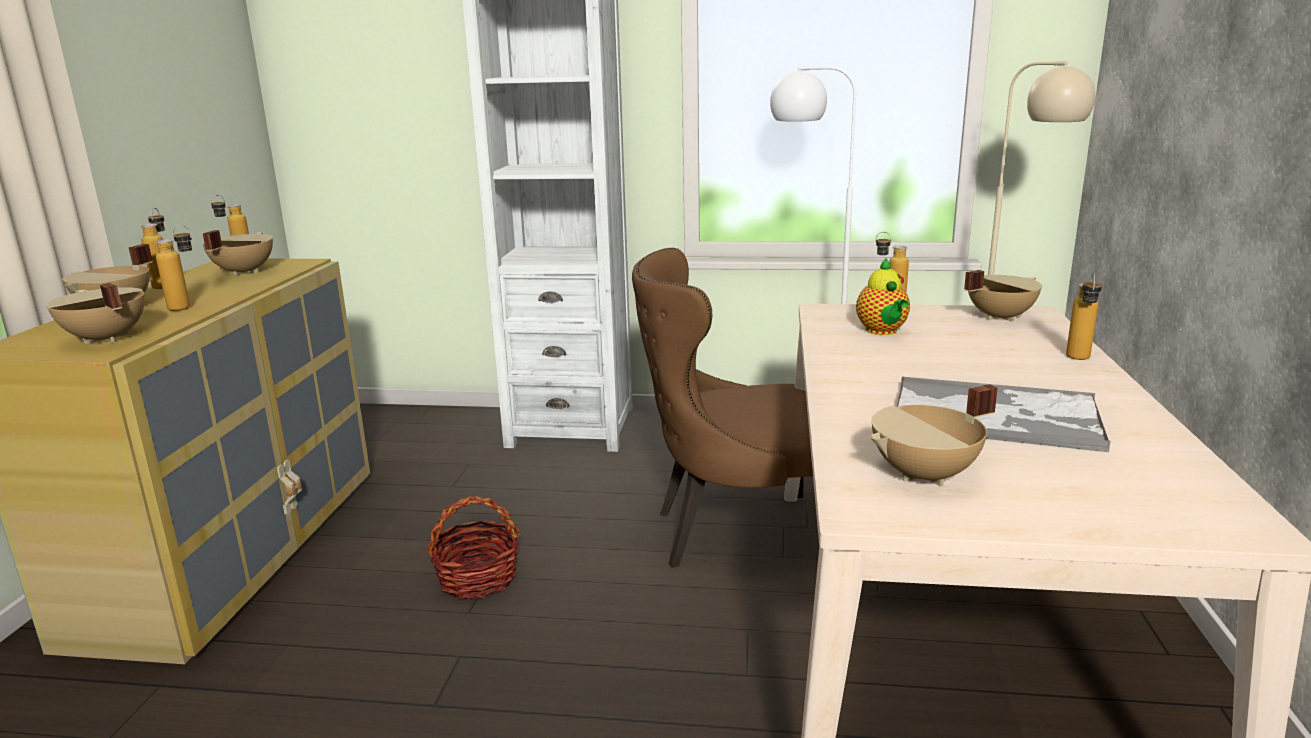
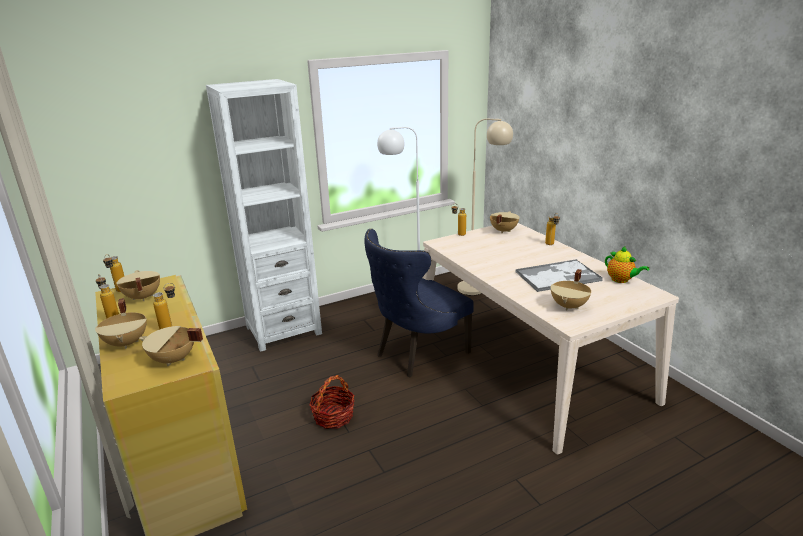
camera: 35 degrees left, 5 degrees up
(734, 533) = (418, 353): brown chair -> blue chair
(882, 331) = (474, 248): teapot -> teapot (621, 280)

